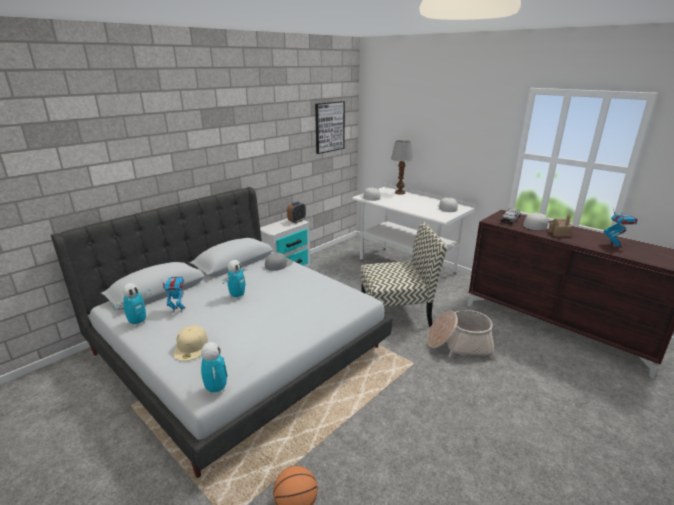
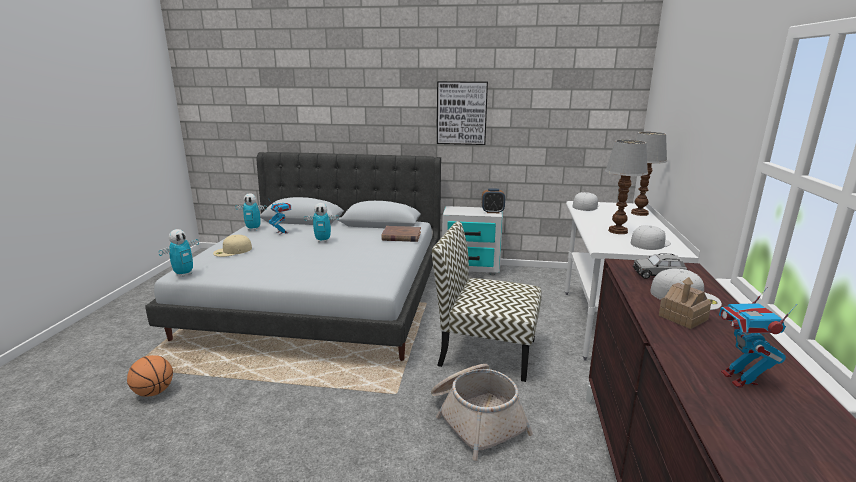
camera: 55 degrees right, 5 degrees down
(278, 264) = (401, 236): grey cap -> brown book
(329, 127) = (582, 107): picture -> picture (461, 113)
(396, 313) = (485, 352): chair -> chair turned 150 degrees clockwise
(422, 206) = (618, 231): none -> table lamp
(614, 245) = (739, 379): toy robot -> toy robot turned 120 degrees clockwise

